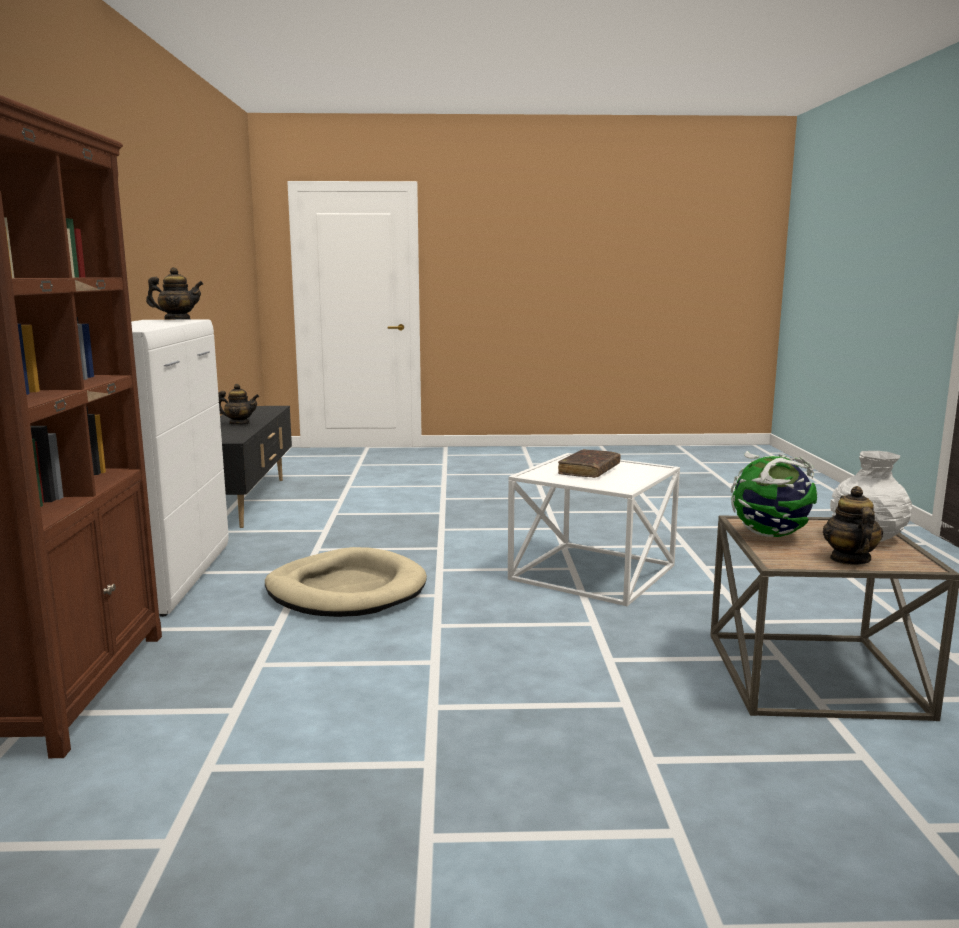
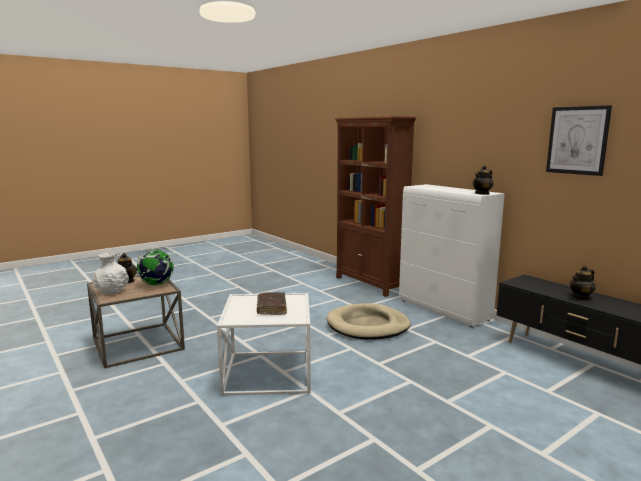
camera: 145 degrees right, 0 degrees up
(169, 227) = (577, 140): none -> picture

